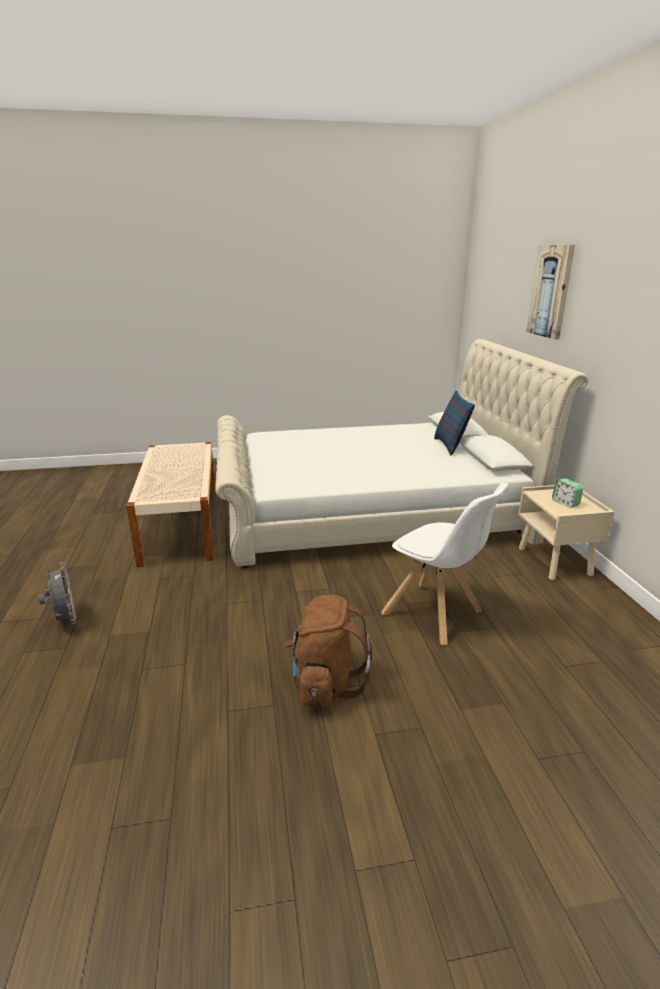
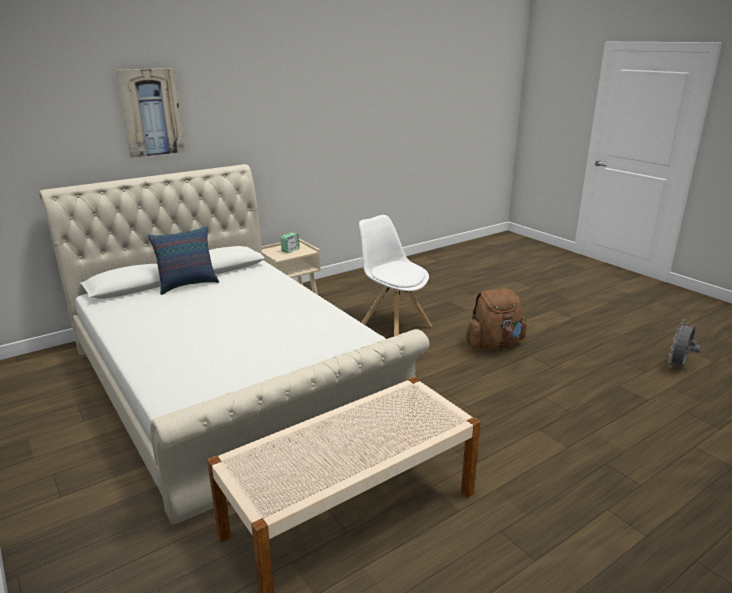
camera: 115 degrees left, 0 degrees up
(65, 620) = (588, 488): grey fan -> grey fan (678, 366)
(436, 614) = (393, 325): white chair -> white chair turned 60 degrees counterclockwise

